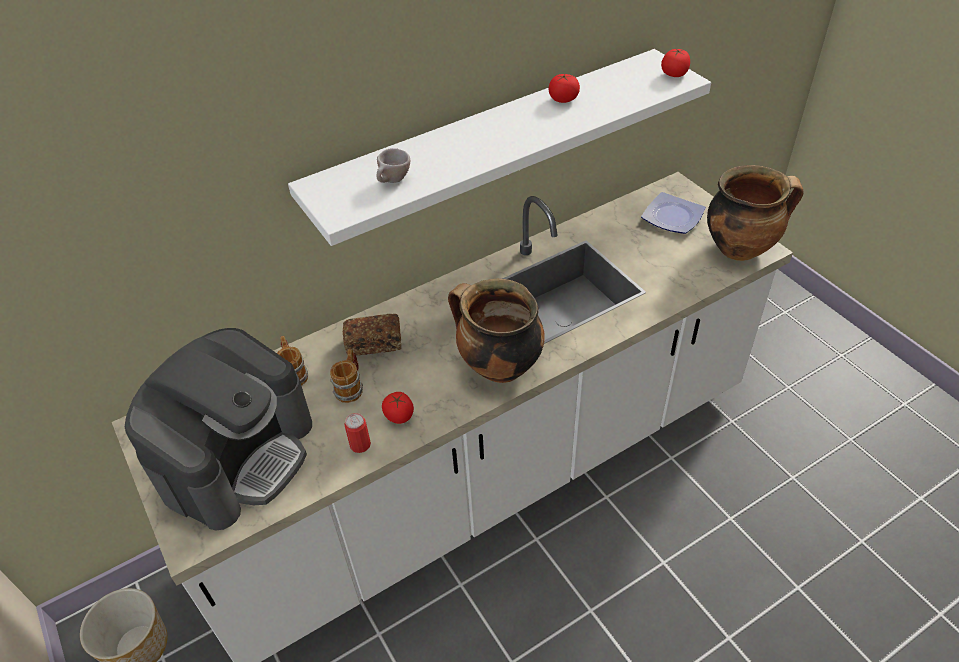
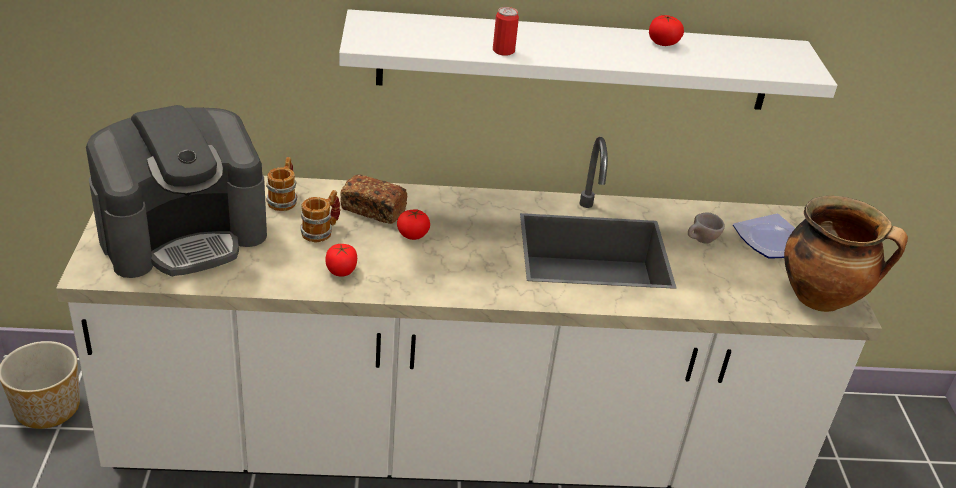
camera: 25 degrees right, 10 degrees down
(360, 444) = (287, 275): can -> can (503, 51)
(393, 182) = (434, 40): beige cup -> beige cup (701, 241)
(498, 367) = (466, 278): cooking pot -> none
(674, 74) = (803, 65): tomato -> tomato (412, 235)

